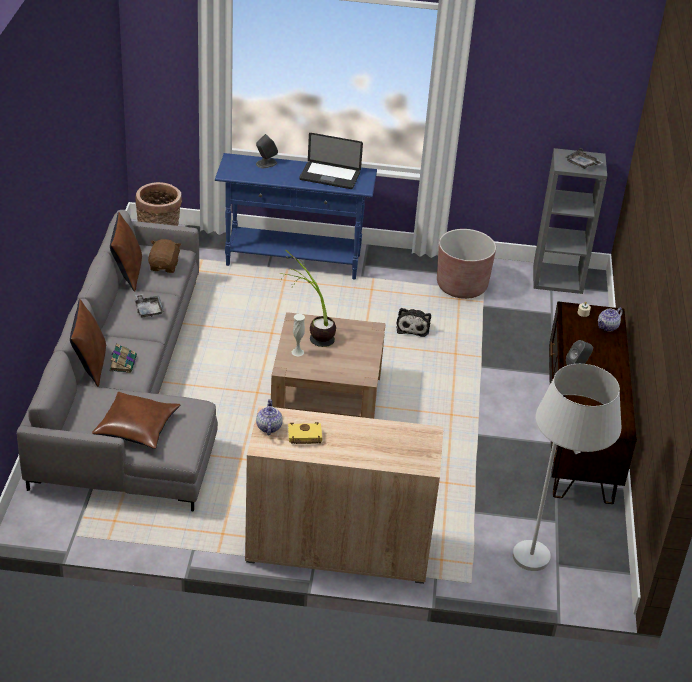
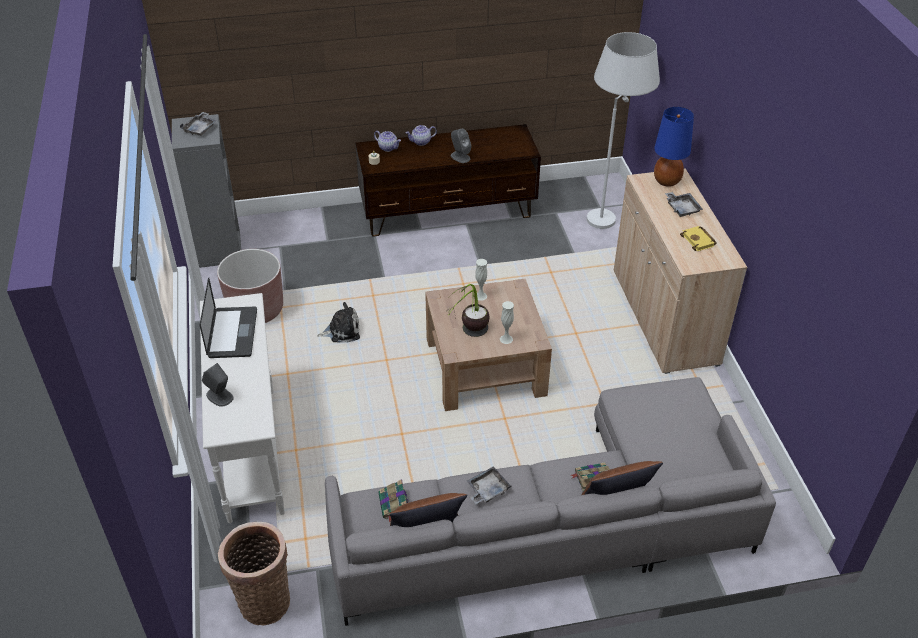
camera: 105 degrees left, 5 degrees up
(137, 427) = (681, 428): brown pillow -> none
(164, 266) = (394, 505): brown plush toy -> book
(268, 427) = (704, 263): teapot -> teapot (421, 142)
(294, 261) = (252, 452): blue console table -> white console table
(363, 352) = (480, 296): none -> white vase
(364, 445) = (682, 208): none -> grey tray
(418, 452) = (667, 181): none -> blue table lamp

